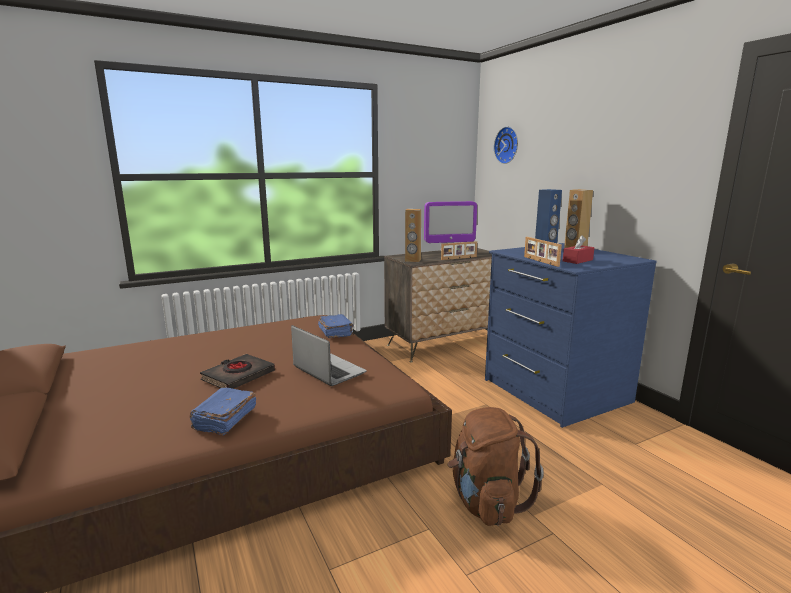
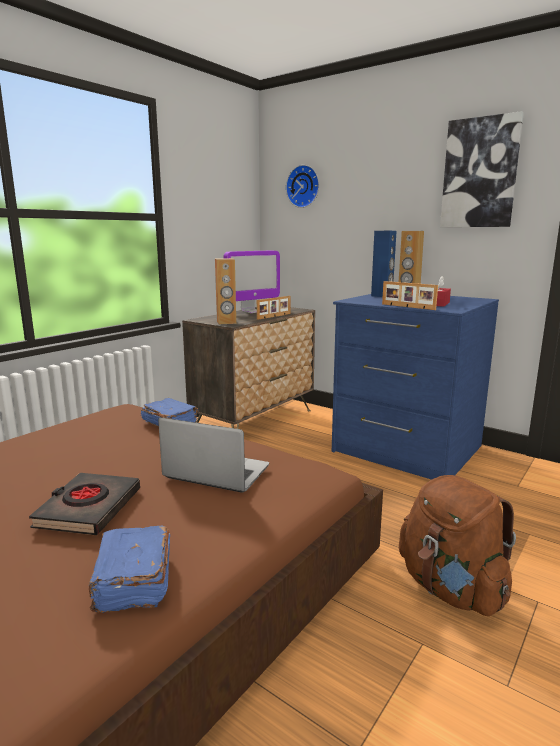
camera: 25 degrees left, 0 degrees up
(647, 137) = (480, 173): none -> picture

